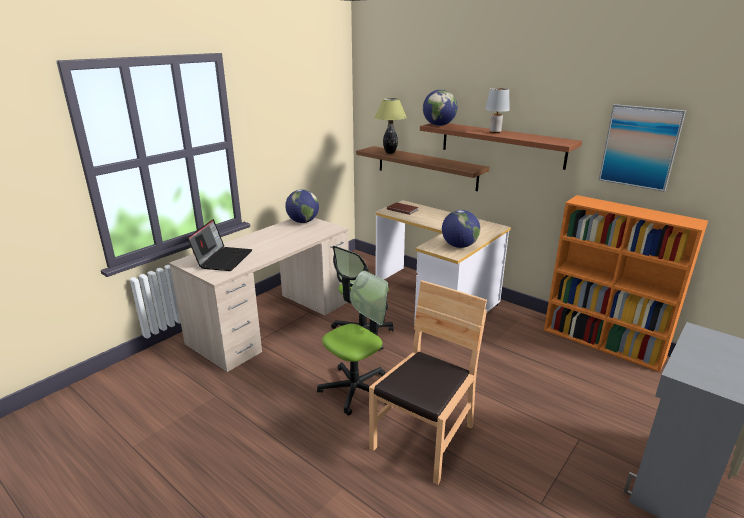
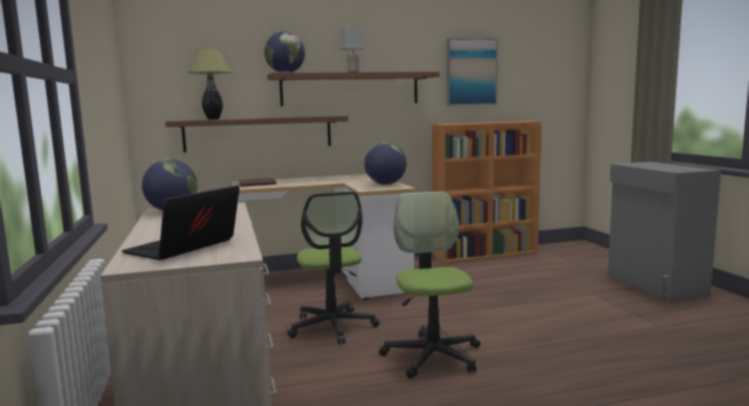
camera: 55 degrees left, 15 degrees down
(223, 259) = (184, 248): laptop -> laptop turned 105 degrees counterclockwise
(424, 438) = (547, 345): brown chair -> none

